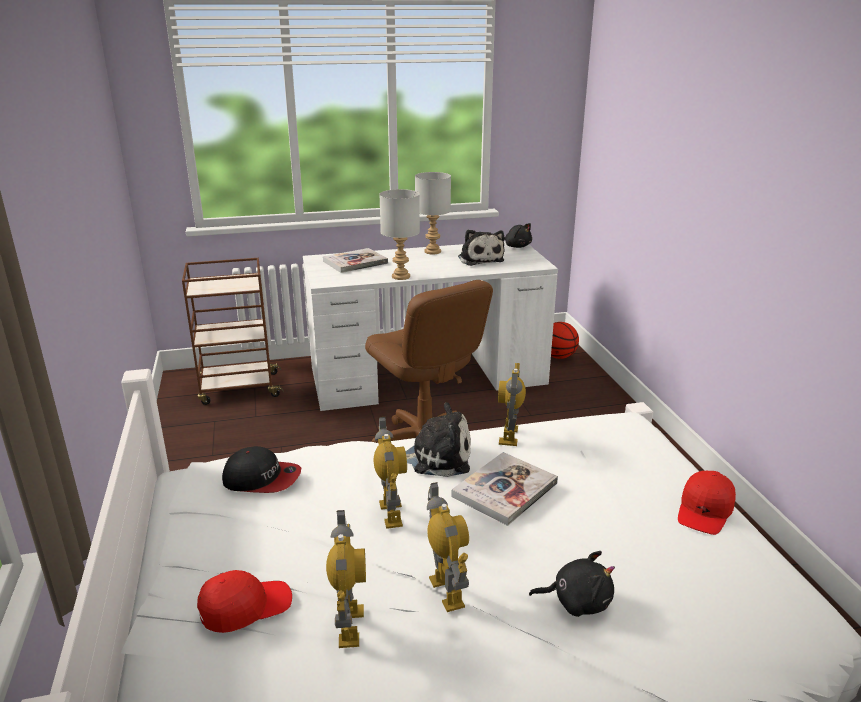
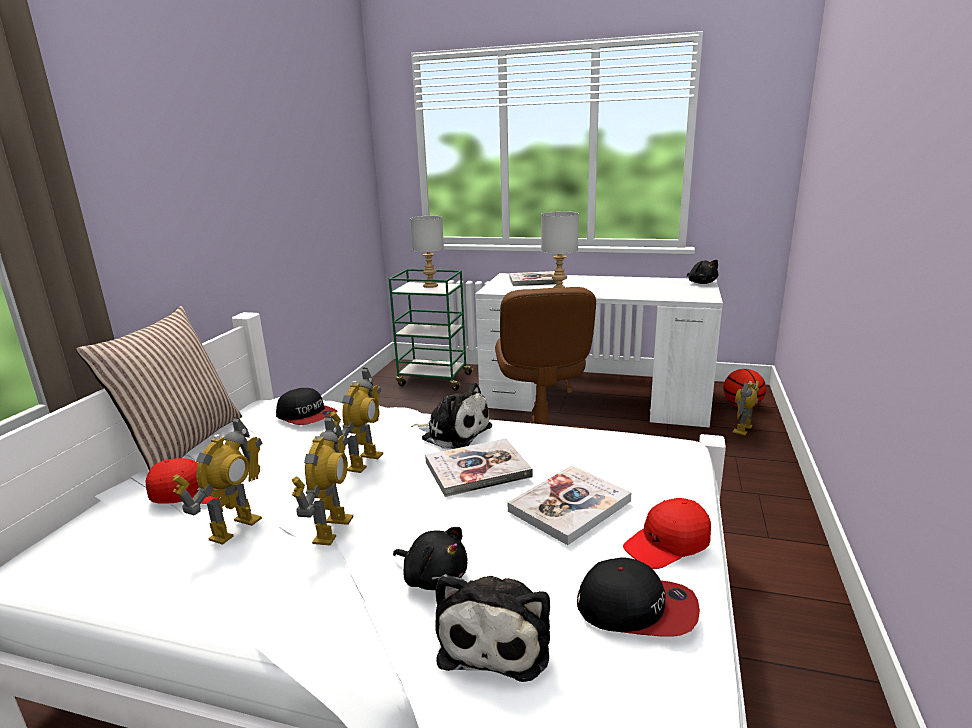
camera: 30 degrees right, 5 degrees down
(149, 555) = (182, 444): none -> pillow
(238, 388) = (433, 380): brown cart -> green cart
(432, 251) = (612, 279): grey table lamp -> grey table lamp (430, 285)
(480, 259) = (650, 288): plush toy -> plush toy (497, 637)
(510, 435) = (538, 431): toy robot -> toy robot (743, 429)
(611, 501) = (569, 506): none -> book
(737, 569) = (637, 608): none -> cap

